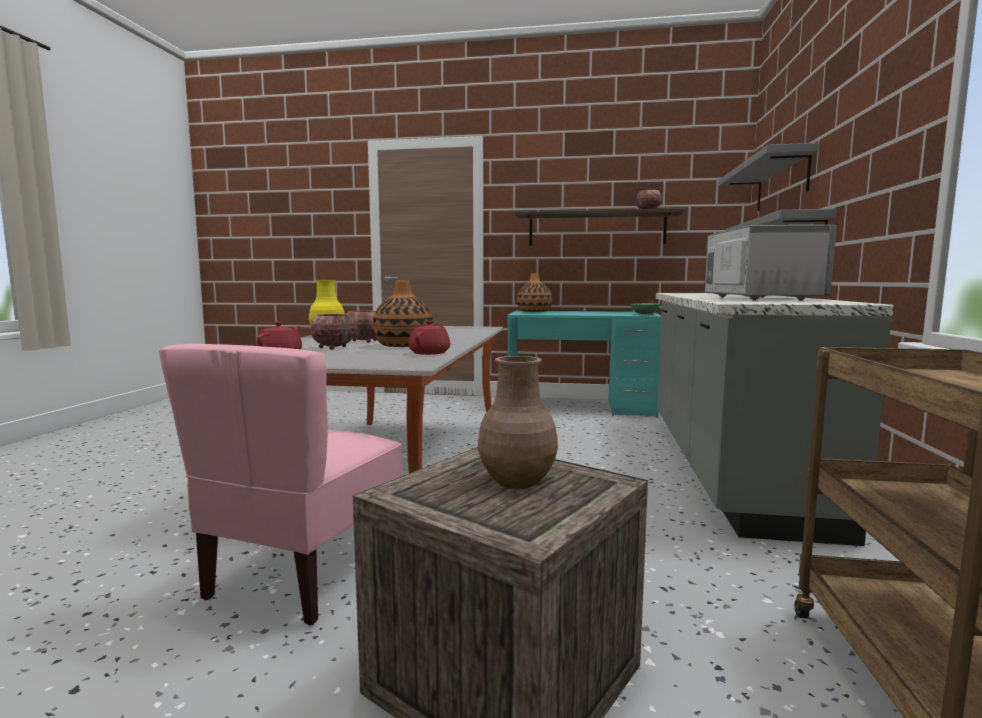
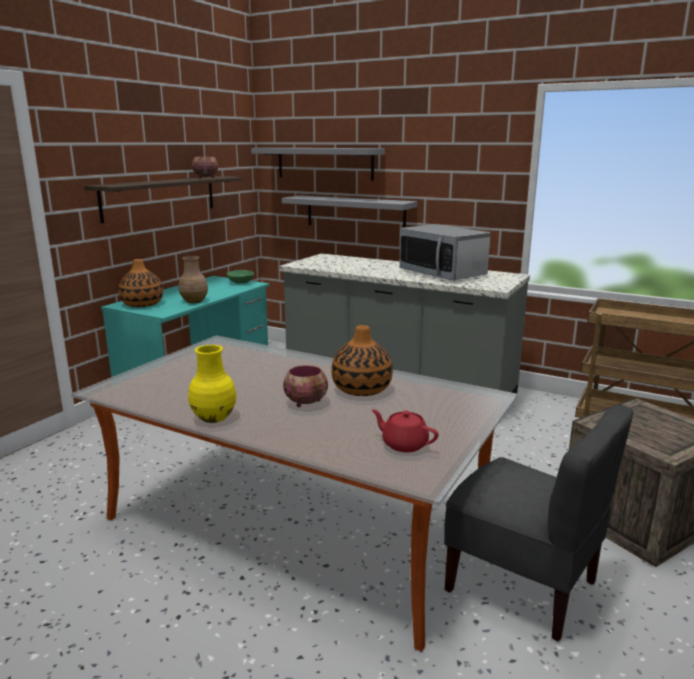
camera: 70 degrees left, 10 degrees up
(304, 574) = (522, 585): pink chair -> grey chair
(332, 348) = (357, 419): bowl -> none
(430, 353) = (423, 384): red teapot -> none
(516, 481) = (644, 424): brown vase -> brown vase (194, 301)
(759, 298) = (442, 274): microwave -> microwave turned 150 degrees counterclockwise

